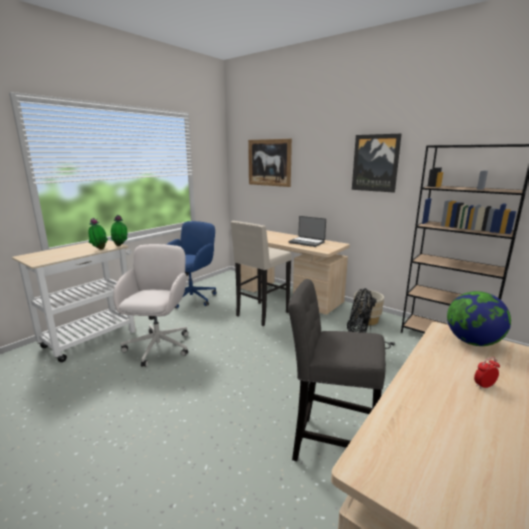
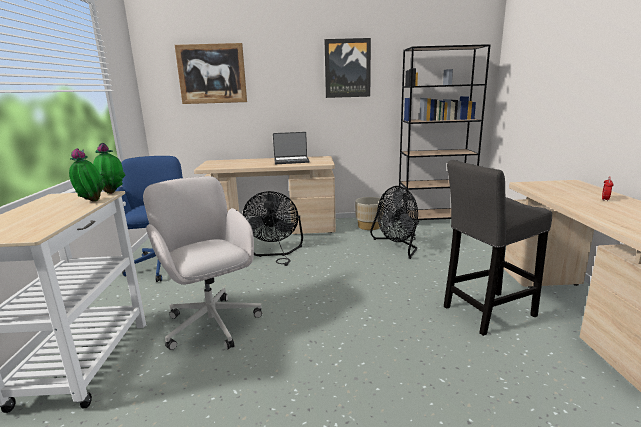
camera: 40 degrees left, 0 degrees up
(261, 314) = (274, 252): beige stool -> black fan
(472, 342) = (550, 185): globe -> none

